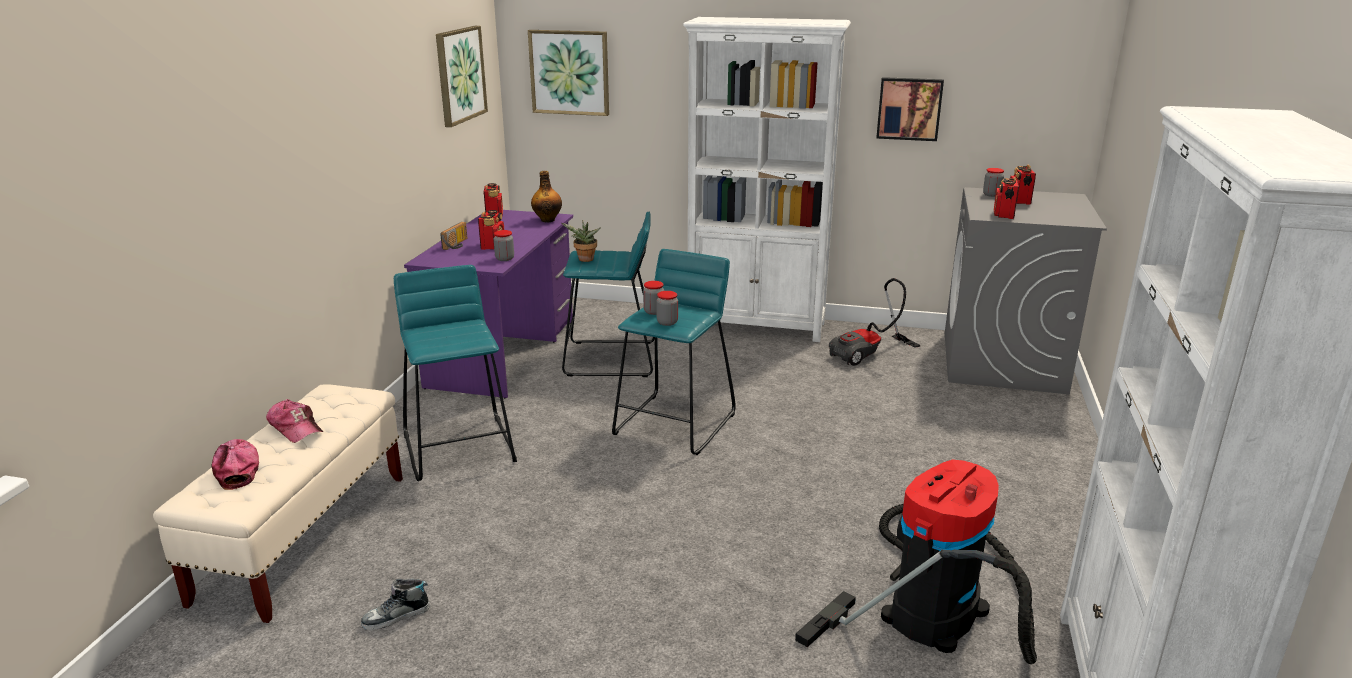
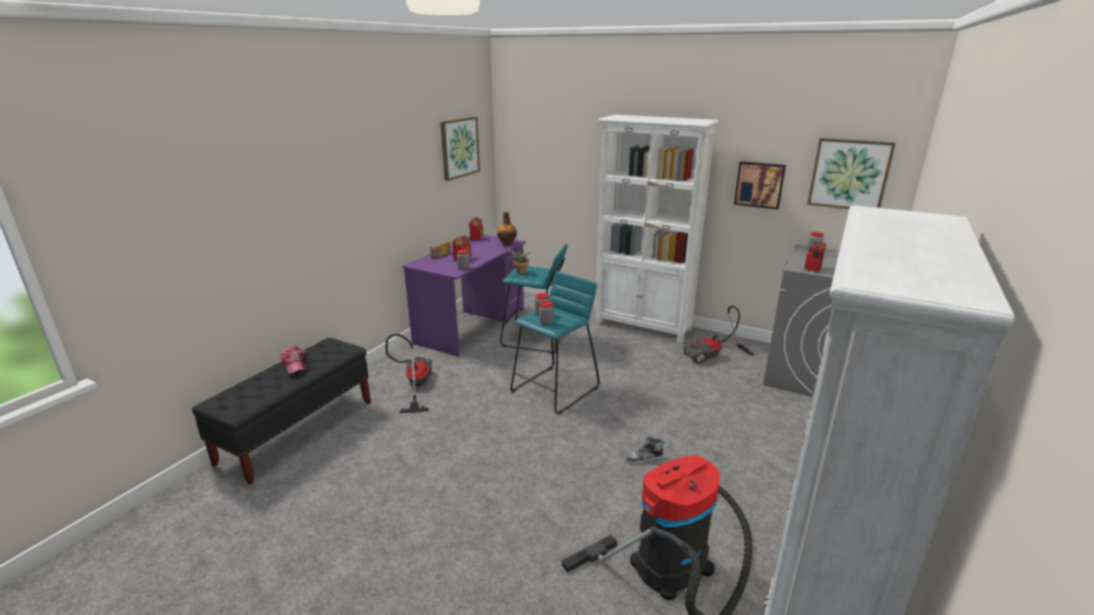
camera: 15 degrees right, 0 degrees up
(237, 468) = (249, 386): cap -> none
(304, 537) = (298, 432): beige bench -> black bench
(396, 616) = (321, 495): shoe -> shoe (644, 458)
(460, 447) = (415, 386): turquoise stool -> vacuum cleaner
(569, 72) = (535, 148): picture -> picture (849, 174)
(1019, 201) = (832, 258): radio -> none

